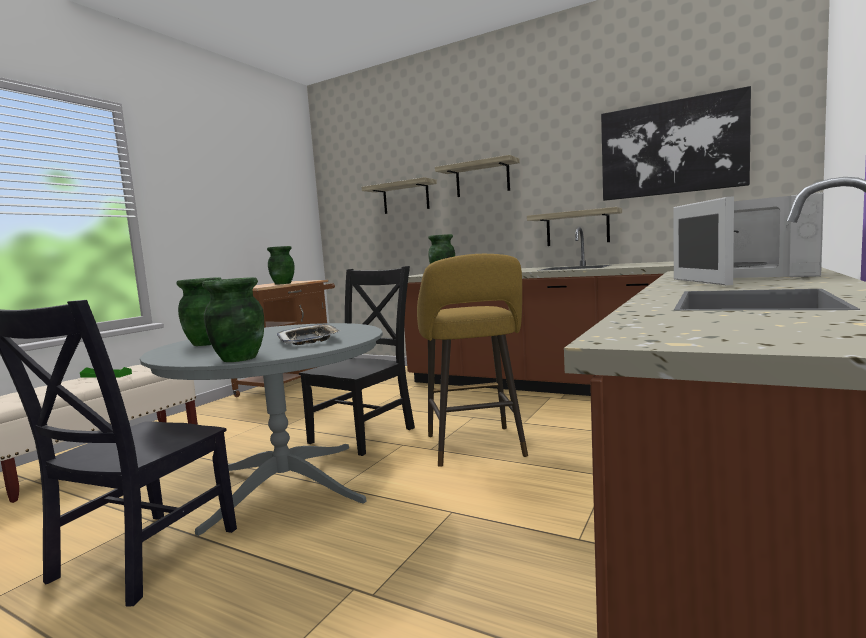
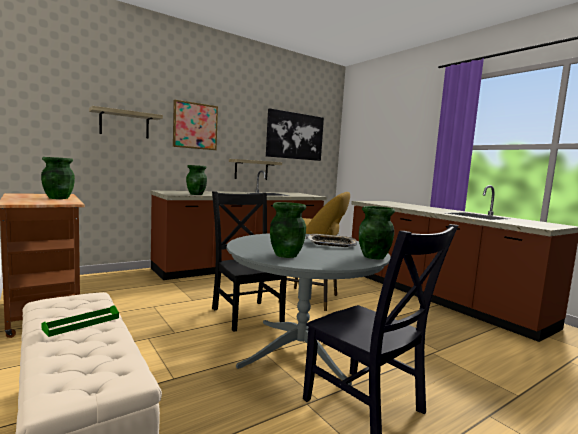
camera: 65 degrees left, 0 degrees up
(482, 179) = (195, 126): shelf -> picture
(742, 277) = (409, 206): white microwave -> none

